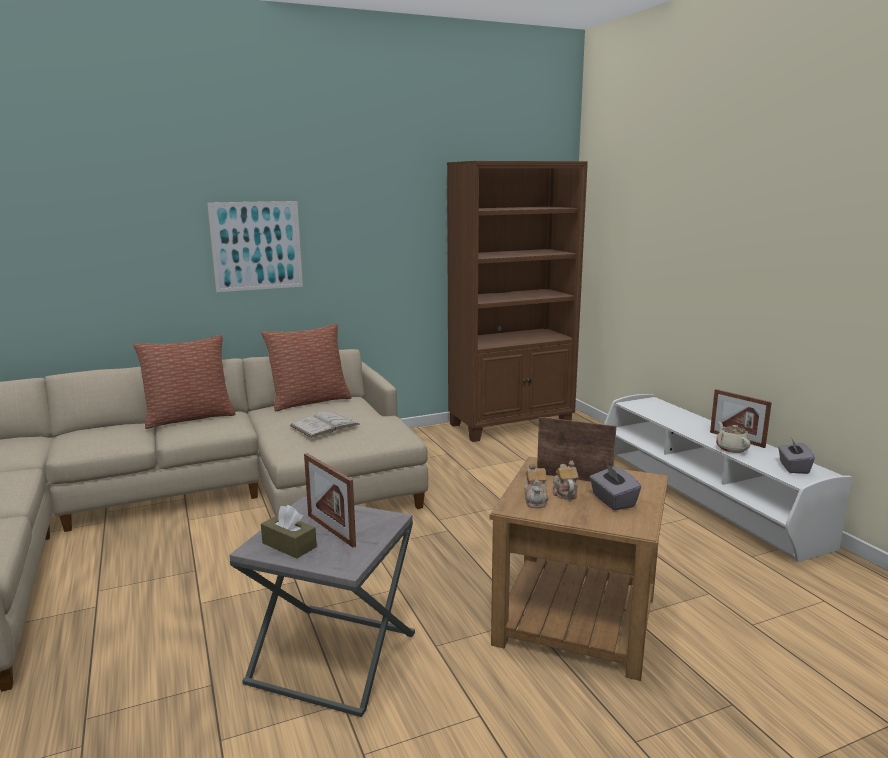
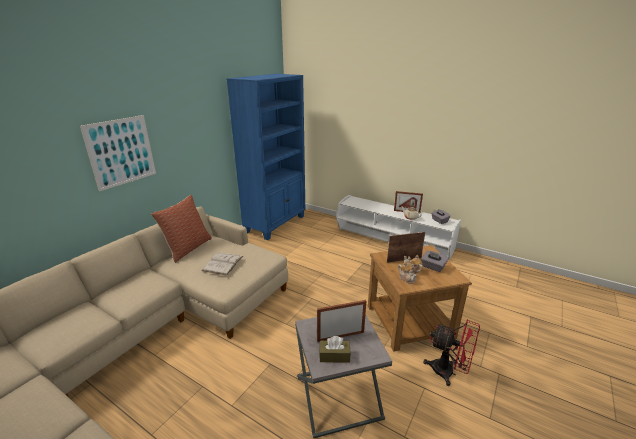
camera: 35 degrees left, 10 degrees up
(189, 418) = (117, 287): pillow -> none
(331, 530) = (340, 336): picture frame -> picture frame turned 150 degrees clockwise
(512, 425) = (276, 224): brown bookcase -> blue bookcase
(554, 718) = (448, 372): none -> red fan

